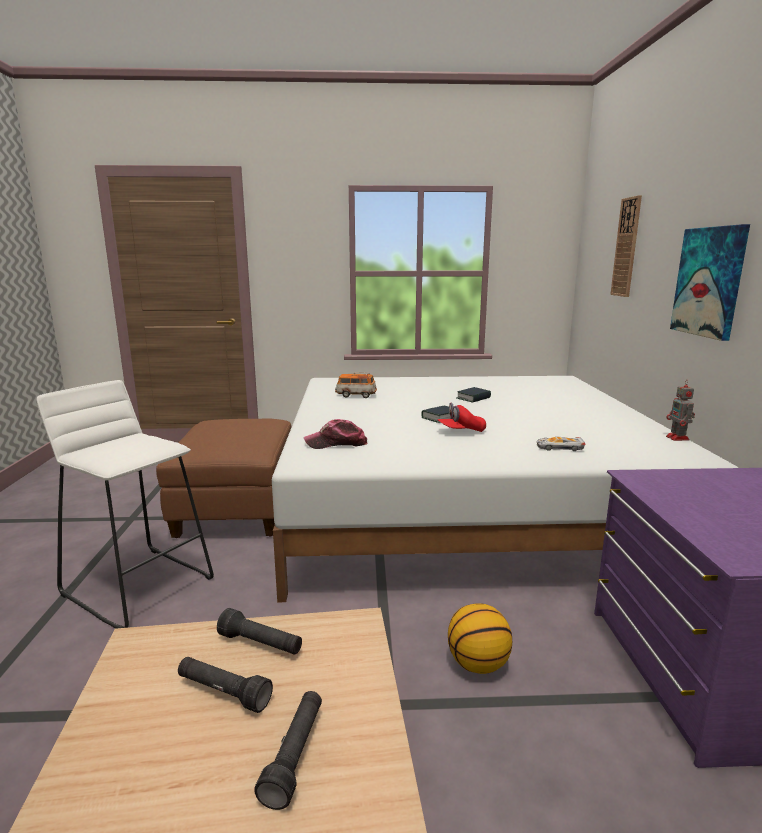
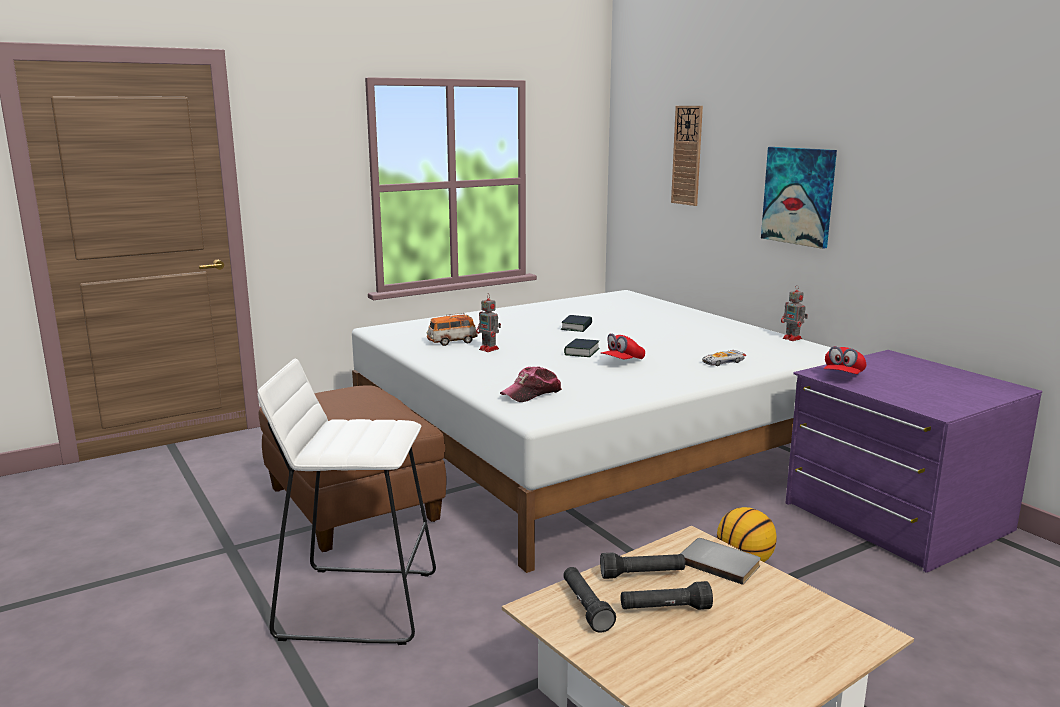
camera: 30 degrees left, 0 degrees up
(295, 755) = (765, 620): black flashlight -> black flashlight (586, 607)
(349, 660) = (720, 562): none -> grey book
(372, 404) = (489, 349): none -> toy robot
(661, 486) = (843, 376): none -> red cap

